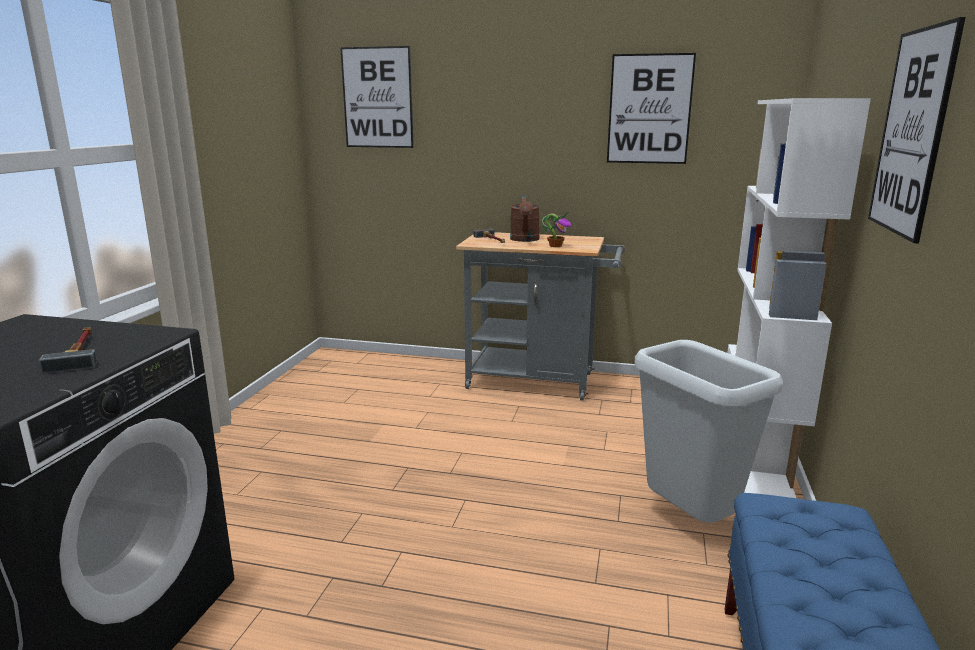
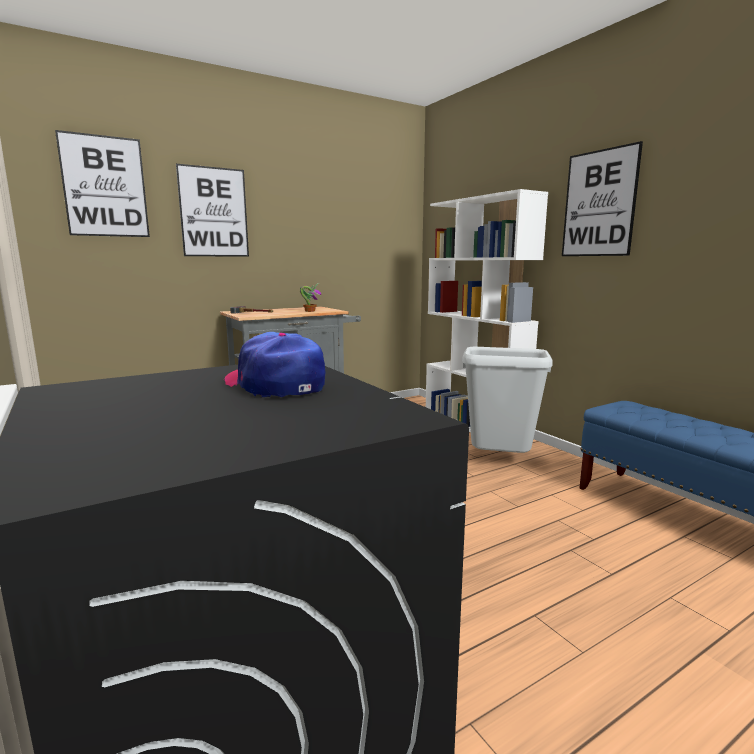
camera: 45 degrees left, 5 degrees down
(80, 352) = (275, 384): hammer -> cap
(525, 240) = (276, 311): brown watering can -> none
(649, 109) = (341, 211): picture -> picture (214, 212)

